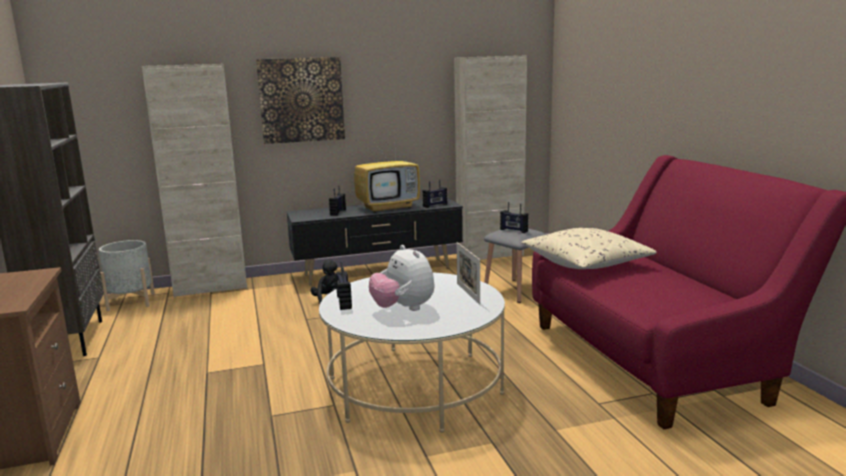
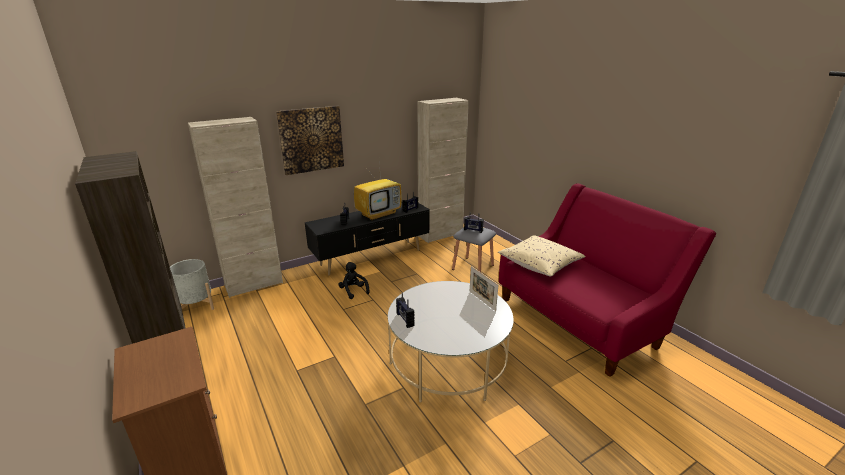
camera: 15 degrees left, 10 degrees up
(403, 309) = (449, 322): plush toy -> none

